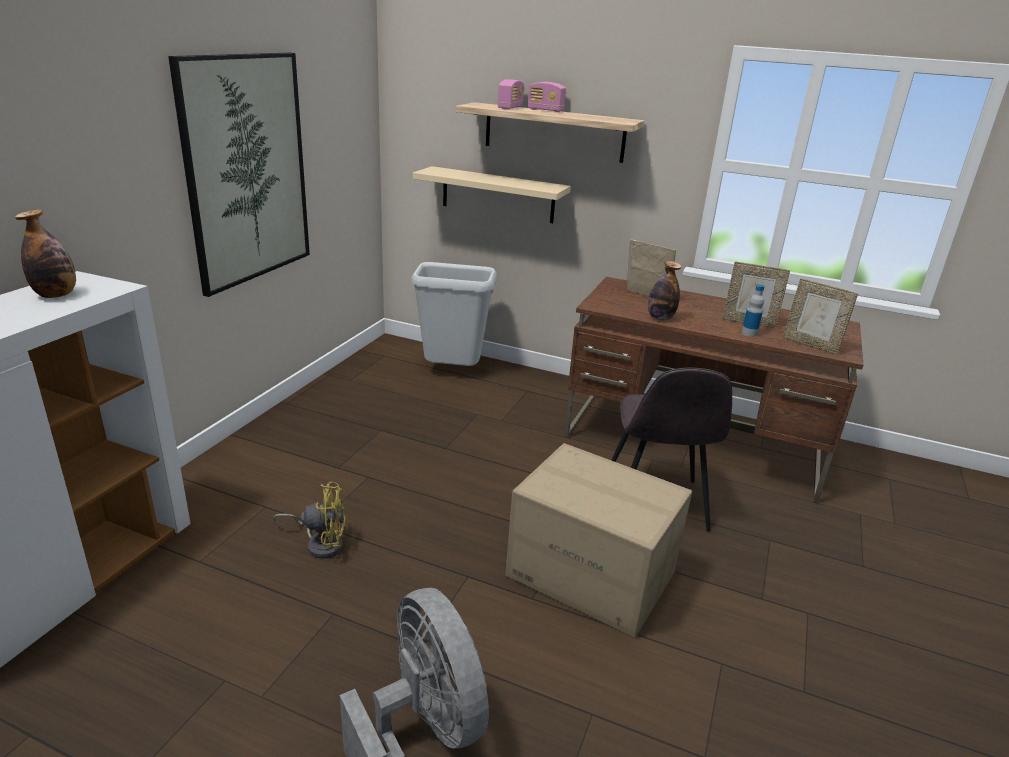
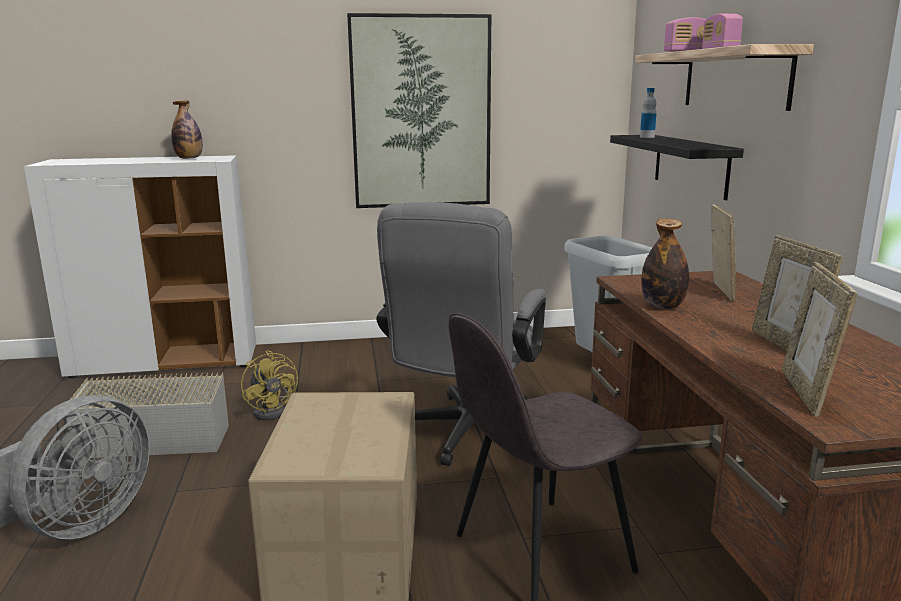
camera: 60 degrees right, 10 degrees down
(274, 635) = (156, 433): none -> grey storage box
(487, 468) = (465, 436): none -> grey office chair
(498, 195) = (690, 165): beige shelf -> black shelf
(749, 333) = (740, 351): bottle -> bottle (647, 137)

